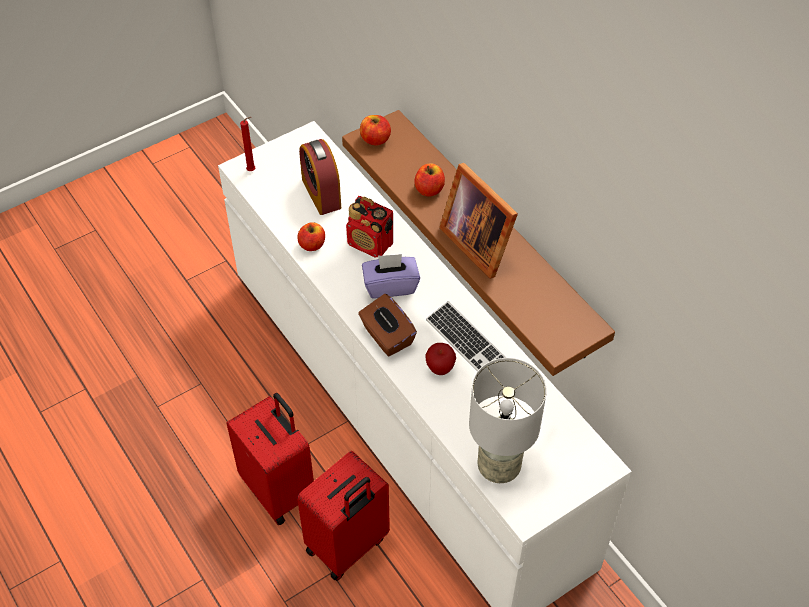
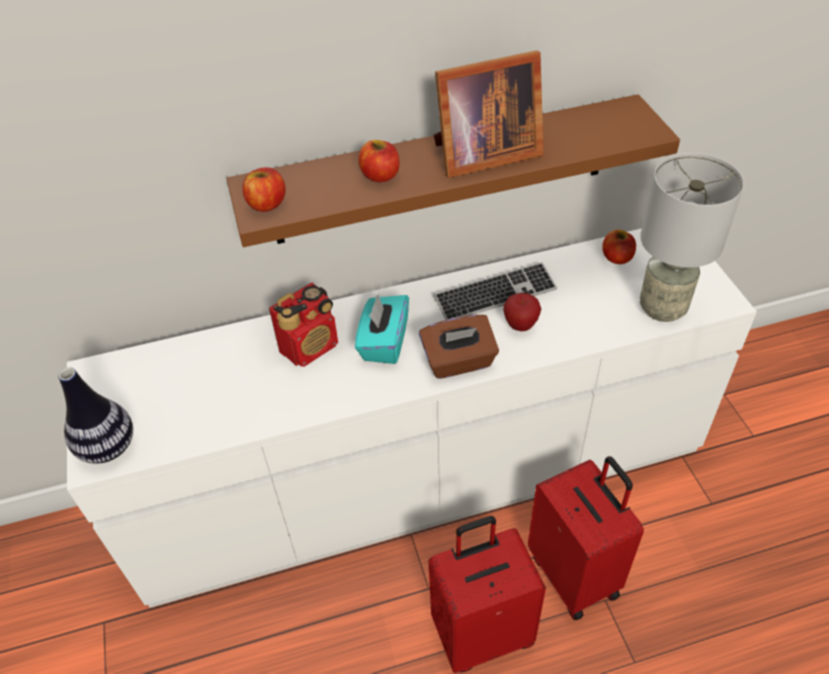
camera: 70 degrees left, 5 degrees down
(252, 170) = (108, 447): red candle -> vase
(312, 245) = (280, 406): apple -> apple (617, 258)
(321, 193) = (199, 379): alarm clock -> none
(390, 286) = (384, 342): purple tissue box -> turquoise tissue box

